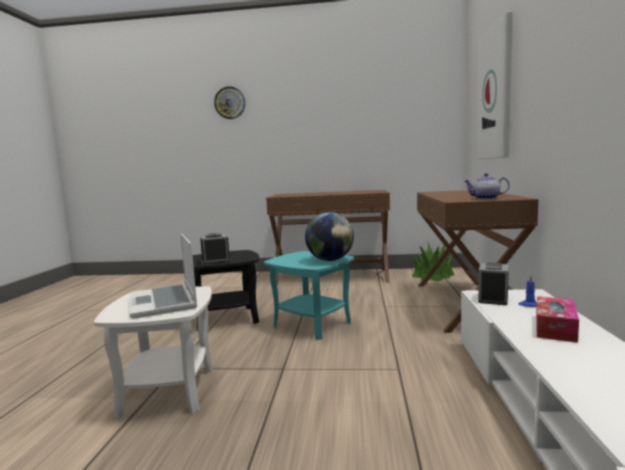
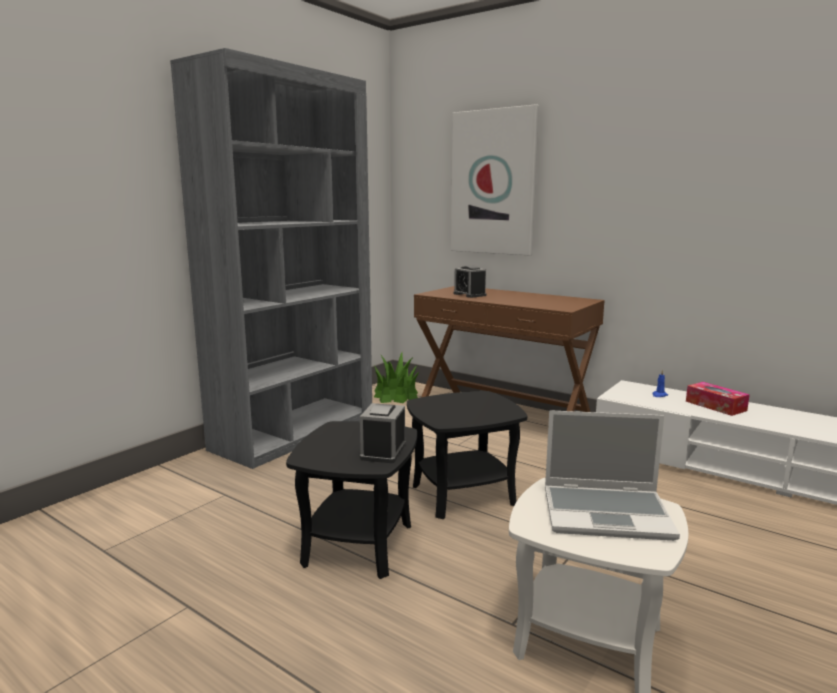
camera: 60 degrees left, 5 degrees up
(230, 103) = (78, 128): wall clock -> none
(311, 324) = (463, 494): turquoise side table -> black side table
(330, 260) = (490, 402): globe -> none
(332, 276) = (295, 432): brown console table -> grey bookcase
(485, 198) = (568, 303): teapot -> none
(493, 298) = (632, 397): alarm clock -> alarm clock (469, 294)

